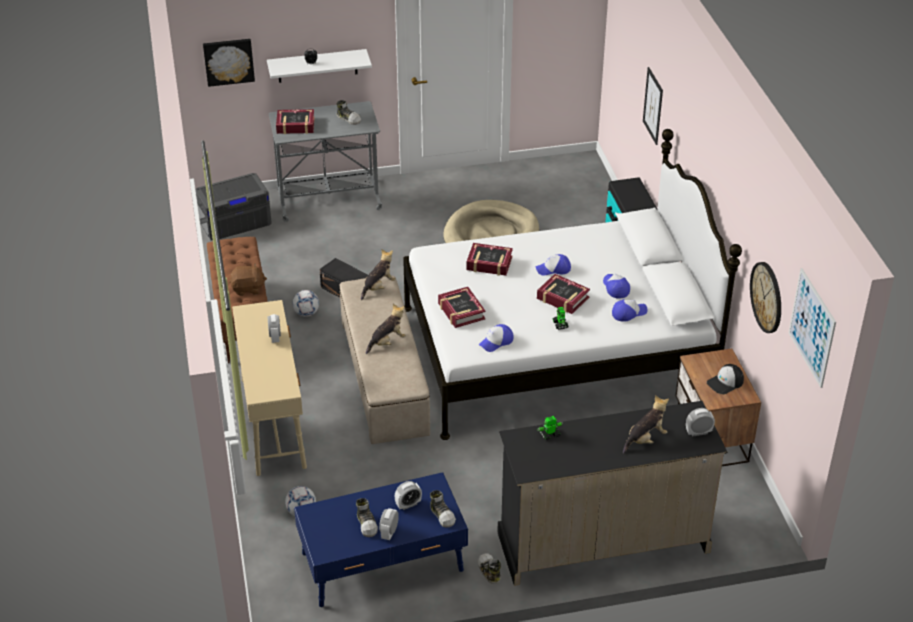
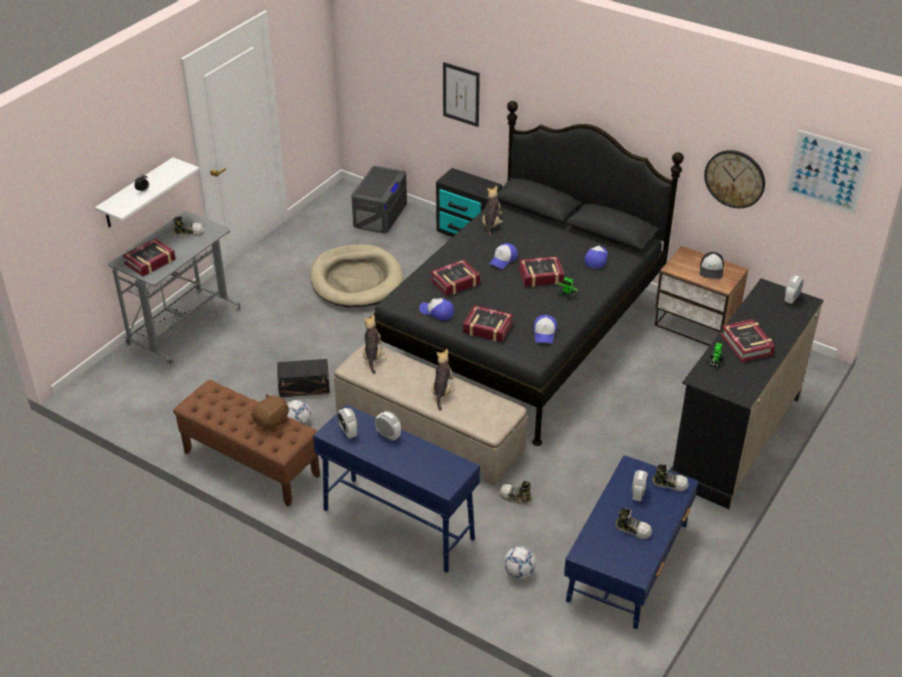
camera: 45 degrees left, 0 degrees up
(228, 61) = (62, 225): picture -> none
(235, 222) = (125, 391): grey storage box -> grey storage box (380, 214)
(274, 423) = (398, 523): beige console table -> blue console table
(389, 533) = (656, 523): alarm clock -> alarm clock (348, 432)
(489, 571) = (701, 512): shoe -> shoe (515, 497)
(555, 352) = (521, 333): white bed -> black bed
(597, 440) = (747, 345): none -> book
(615, 288) = (562, 248): cap -> cap (437, 312)
(645, 439) = (771, 324): plush toy -> plush toy (491, 224)

